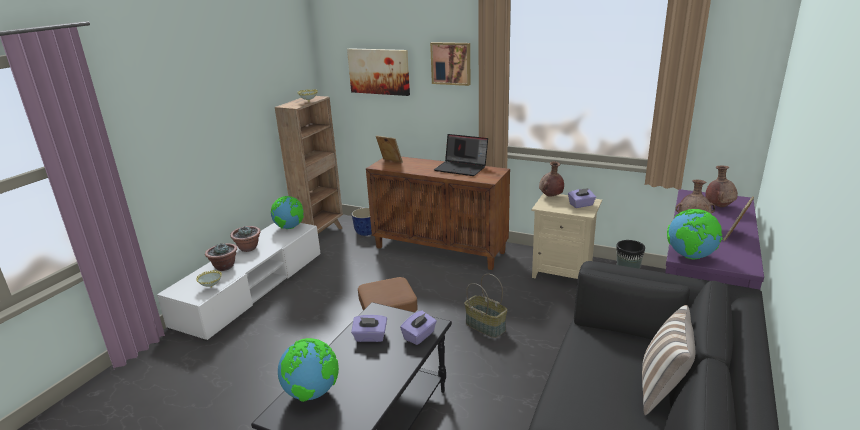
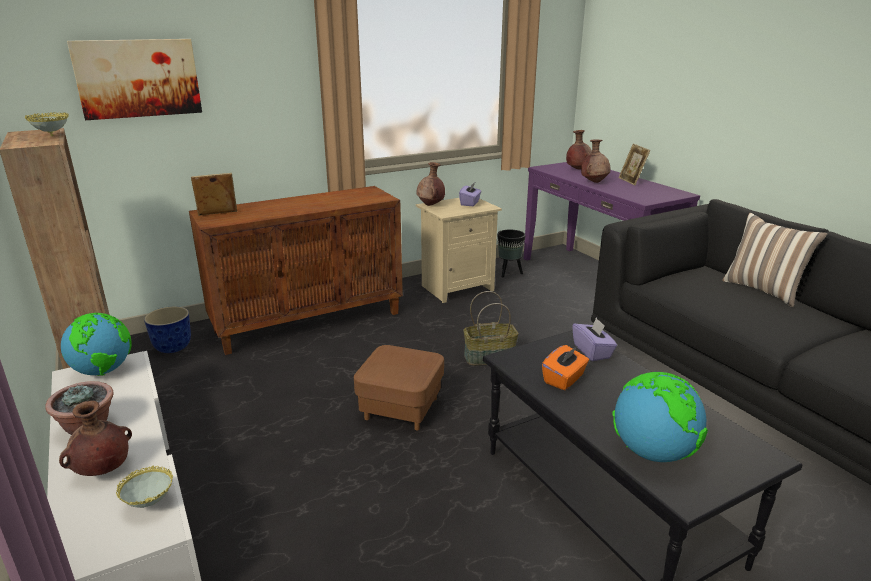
camera: 55 degrees left, 0 degrees up
(224, 267) = (102, 471): potted plant -> brown vase
(370, 337) = (564, 379): purple tissue box -> orange tissue box
(451, 63) = (266, 56): picture -> none
(462, 168) = (326, 197): laptop -> none
(690, 257) = (648, 199): globe -> none

